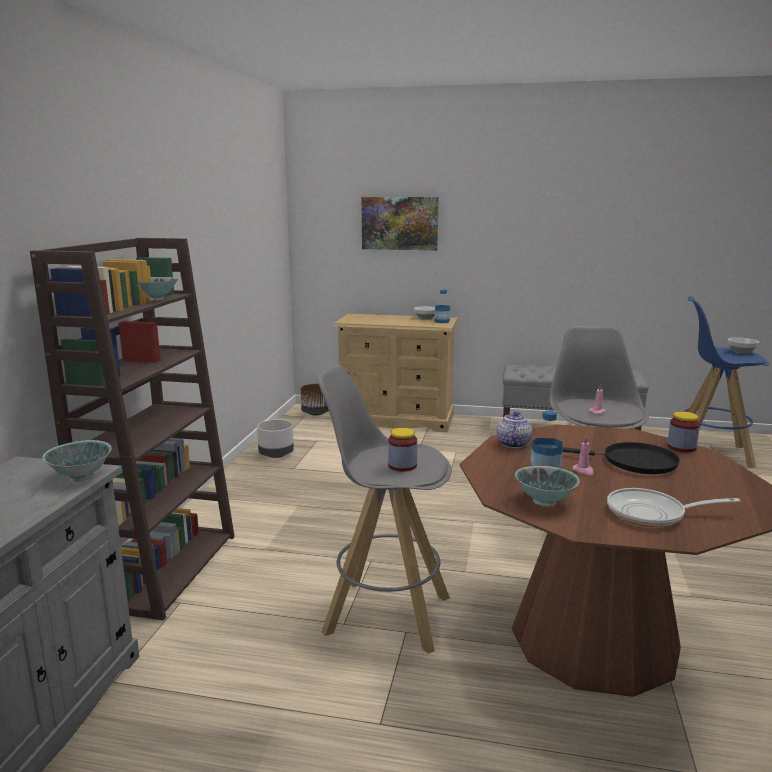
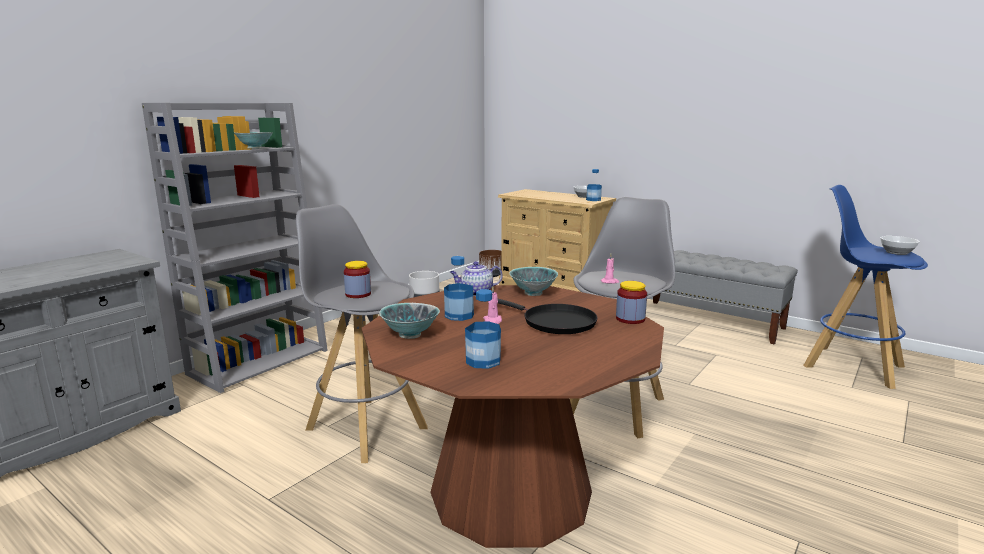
camera: 25 degrees right, 0 degrees up
(81, 477) = (124, 263): bowl -> bowl (533, 293)
(165, 568) = (260, 361): brown bookcase -> grey bookcase
(399, 223) = (570, 107): picture -> none
(513, 443) = (476, 293): teapot -> teapot turned 150 degrees counterclockwise
(652, 514) = (483, 361): frying pan -> bottle

